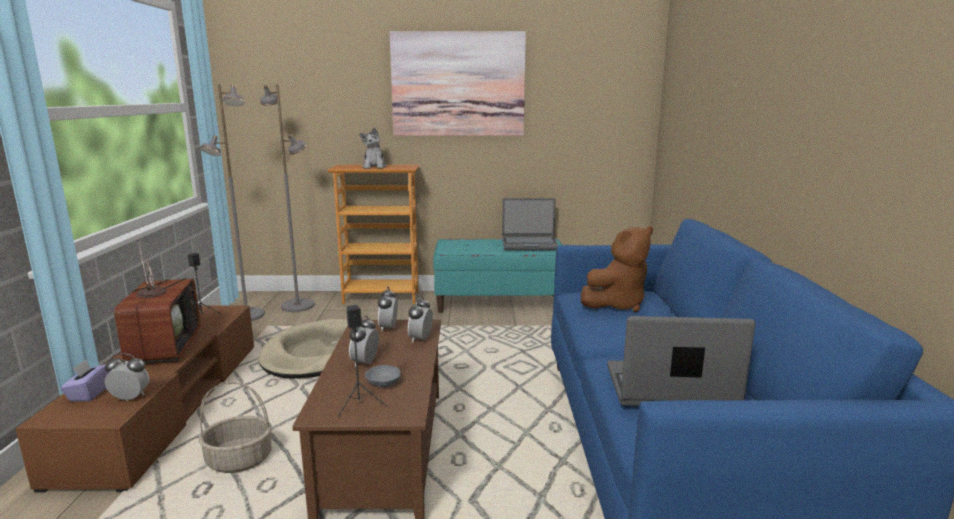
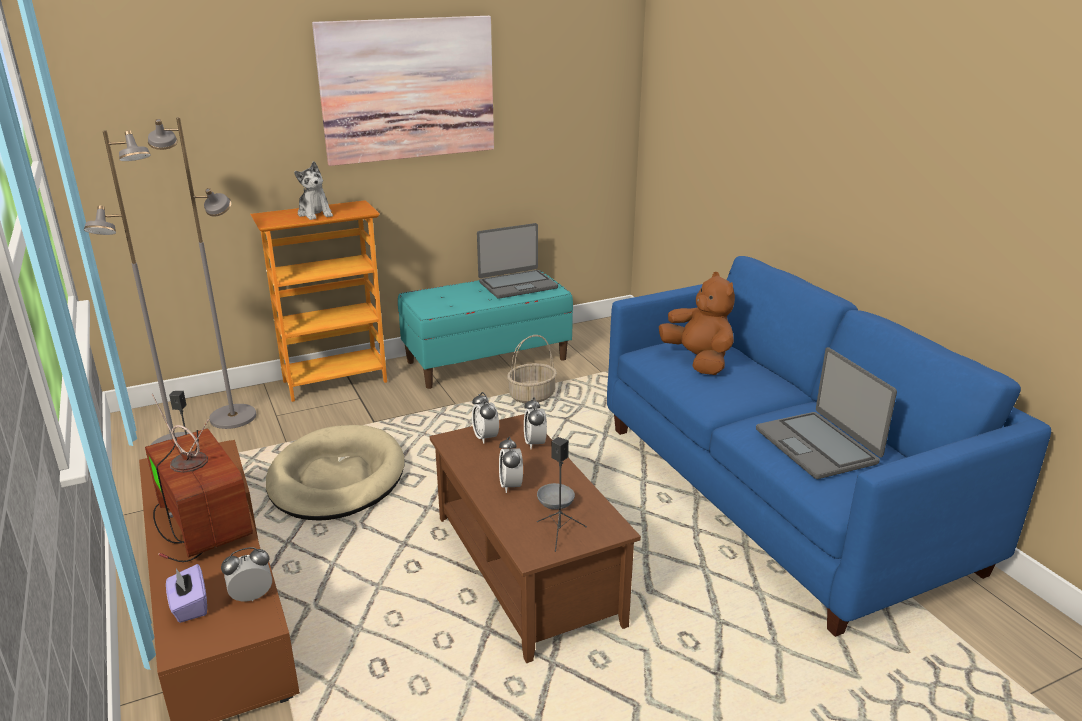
camera: 25 degrees left, 10 degrees up
(238, 460) = (382, 627): basket -> basket (532, 396)
(617, 304) = (698, 361): brown plush toy -> brown plush toy turned 60 degrees counterclockwise
(670, 388) = (817, 446): laptop -> laptop turned 90 degrees counterclockwise

